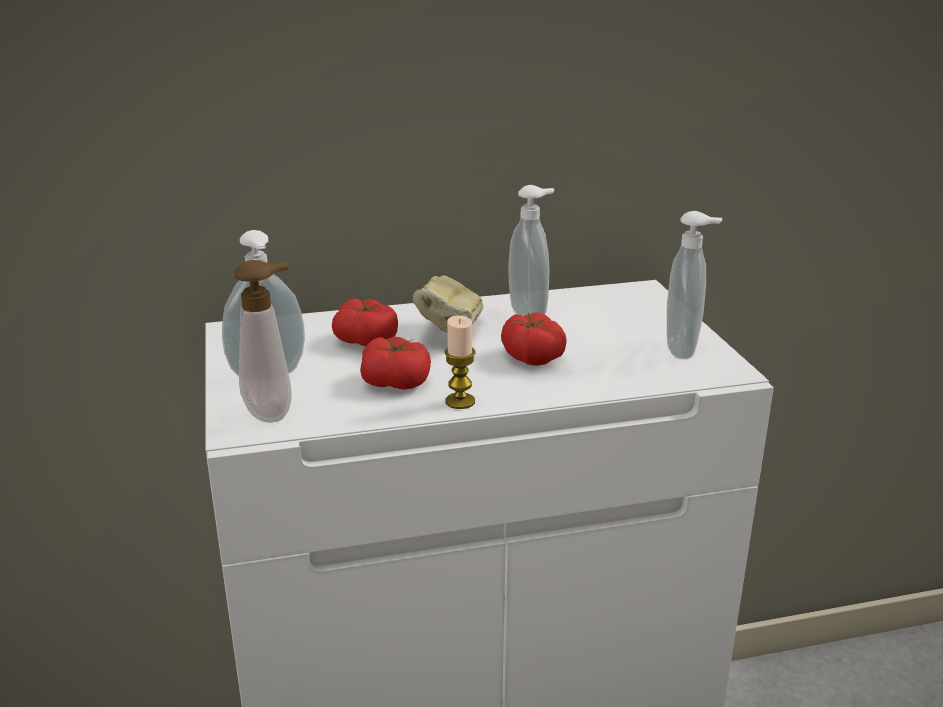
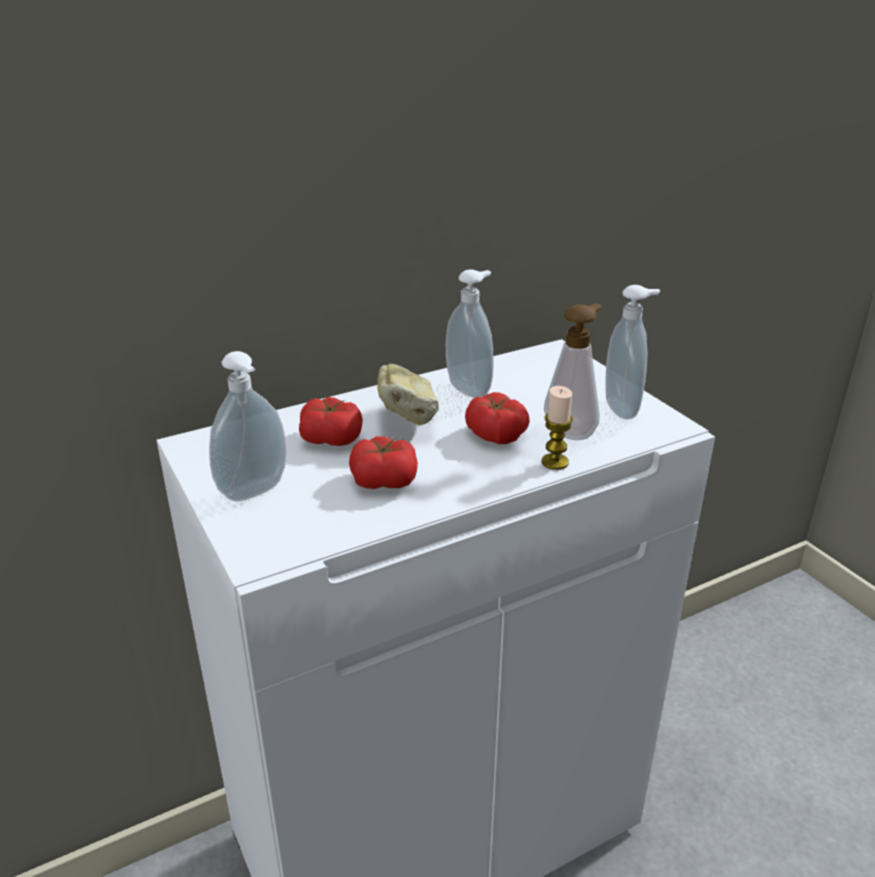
camera: 15 degrees left, 5 degrees up
(273, 413) = (282, 533): soap dispenser -> soap dispenser (572, 432)
(460, 401) = (455, 493): candle -> candle (555, 462)

